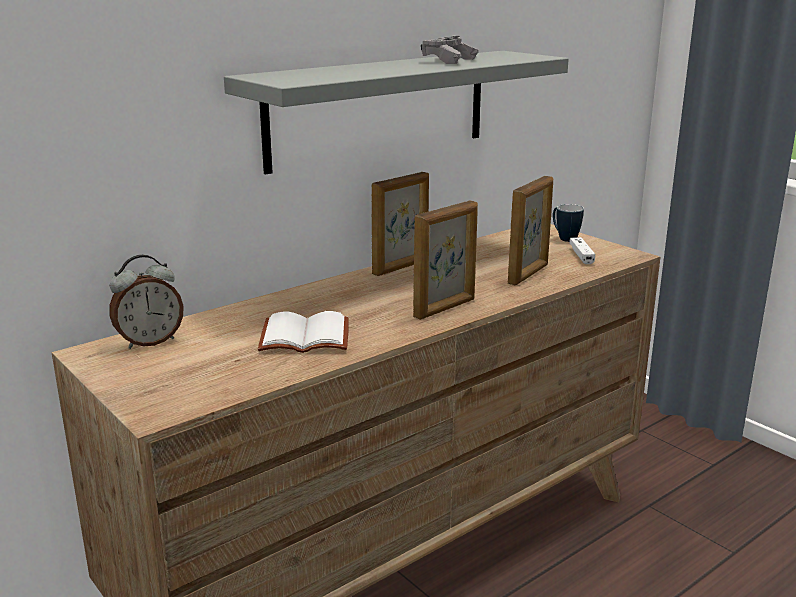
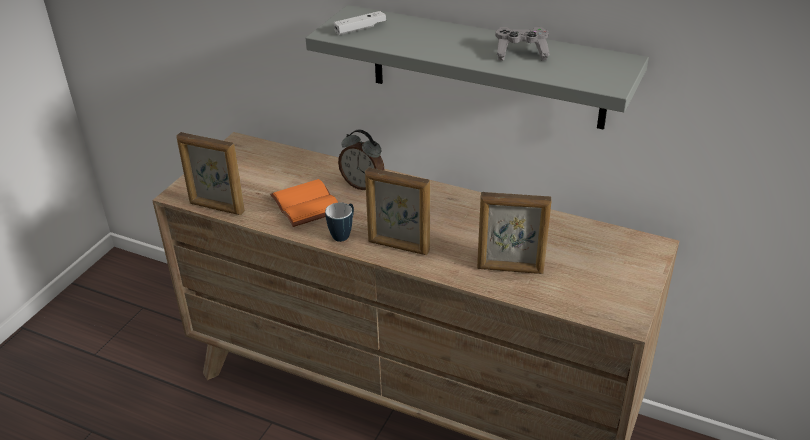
camera: 65 degrees right, 15 degrees up
(150, 341) = (264, 154): alarm clock -> alarm clock (363, 185)
(303, 338) = (304, 204): white book -> orange book
(401, 267) = (468, 201): picture frame -> picture frame (216, 208)
(564, 238) = (635, 267): mug -> mug (343, 234)
(581, 256) = (591, 289): white game controller -> white game controller (360, 28)

